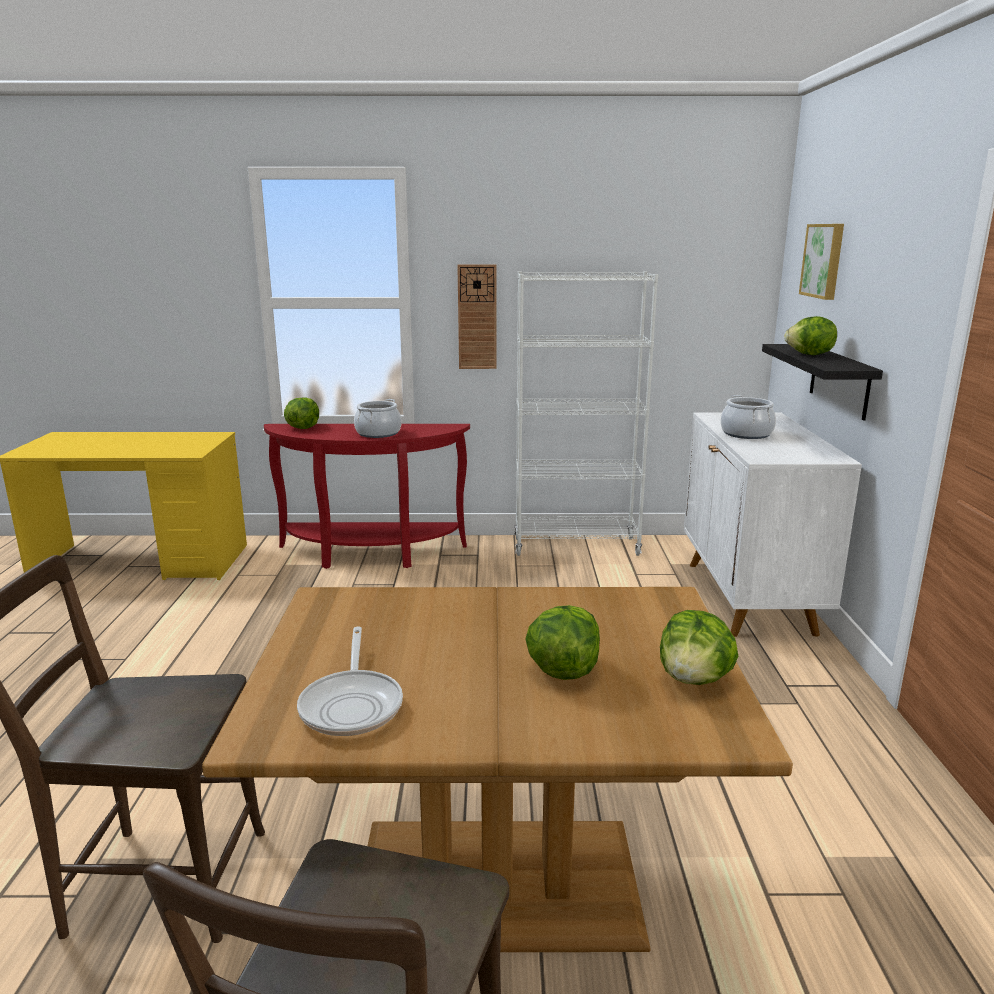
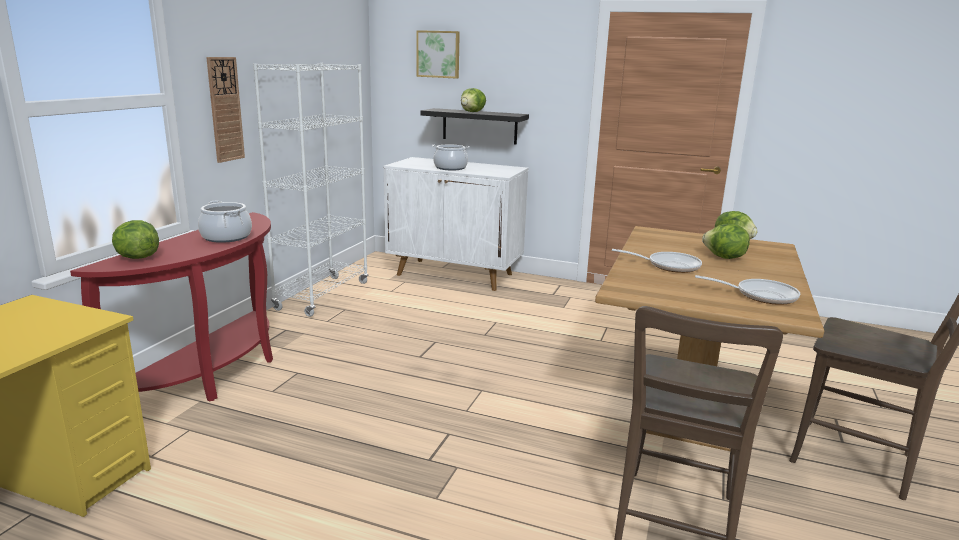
camera: 70 degrees left, 0 degrees up
(464, 623) = (669, 266): none -> frying pan

